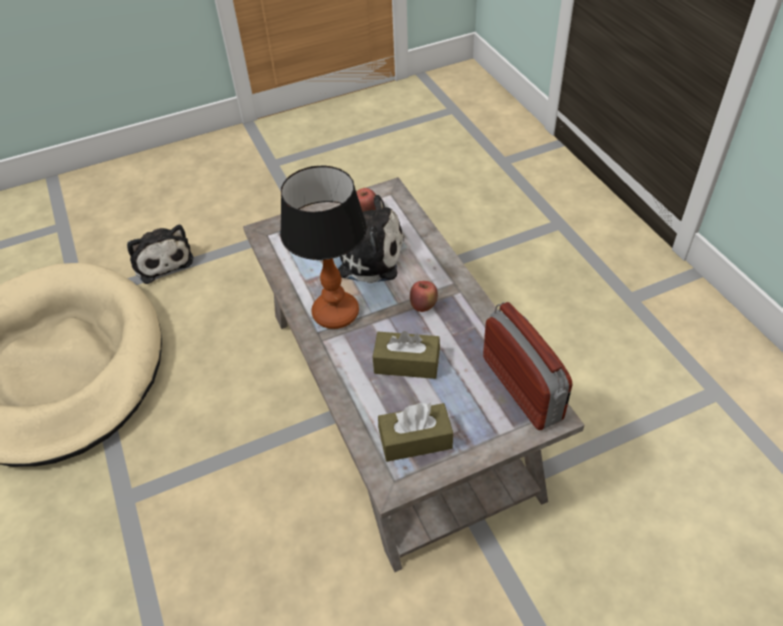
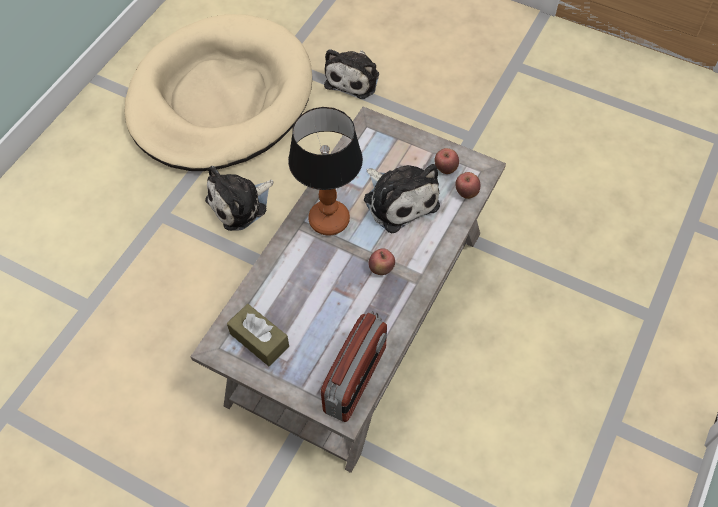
camera: 50 degrees right, 10 degrees up
(189, 421) = (240, 204): none -> plush toy
(402, 213) = (466, 193): none -> apple
(407, 363) = (320, 293): brown tissue box -> none

